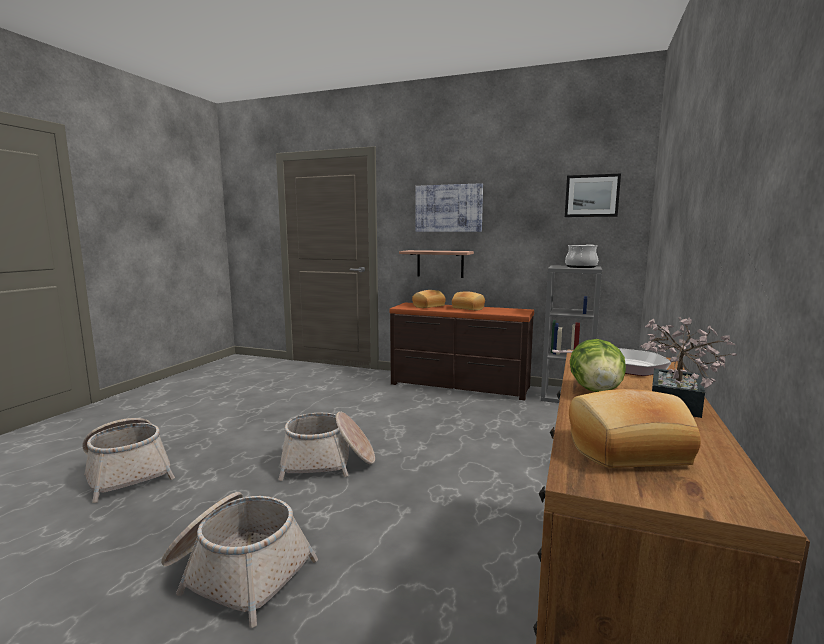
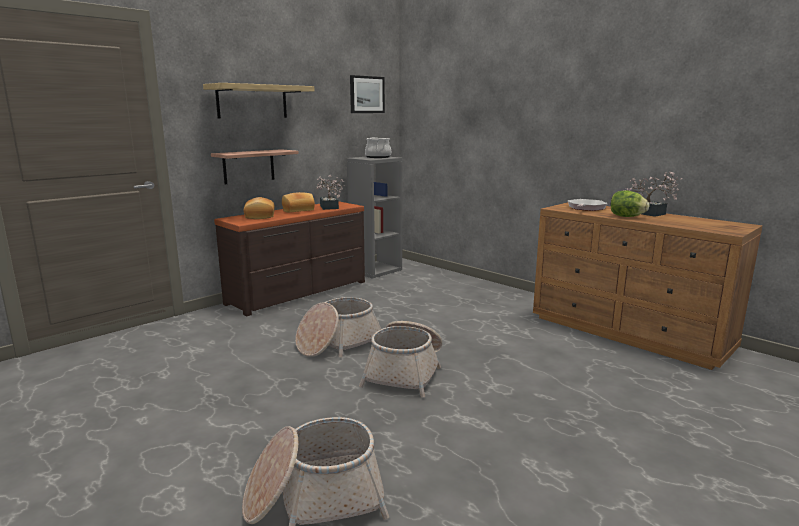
camera: 65 degrees left, 5 degrees up
(237, 571) = (555, 427): basket -> basket (338, 343)
(448, 208) = (252, 102): picture -> shelf
(496, 311) = (329, 207): none -> potted plant
(628, 451) = (704, 225): bread -> none

